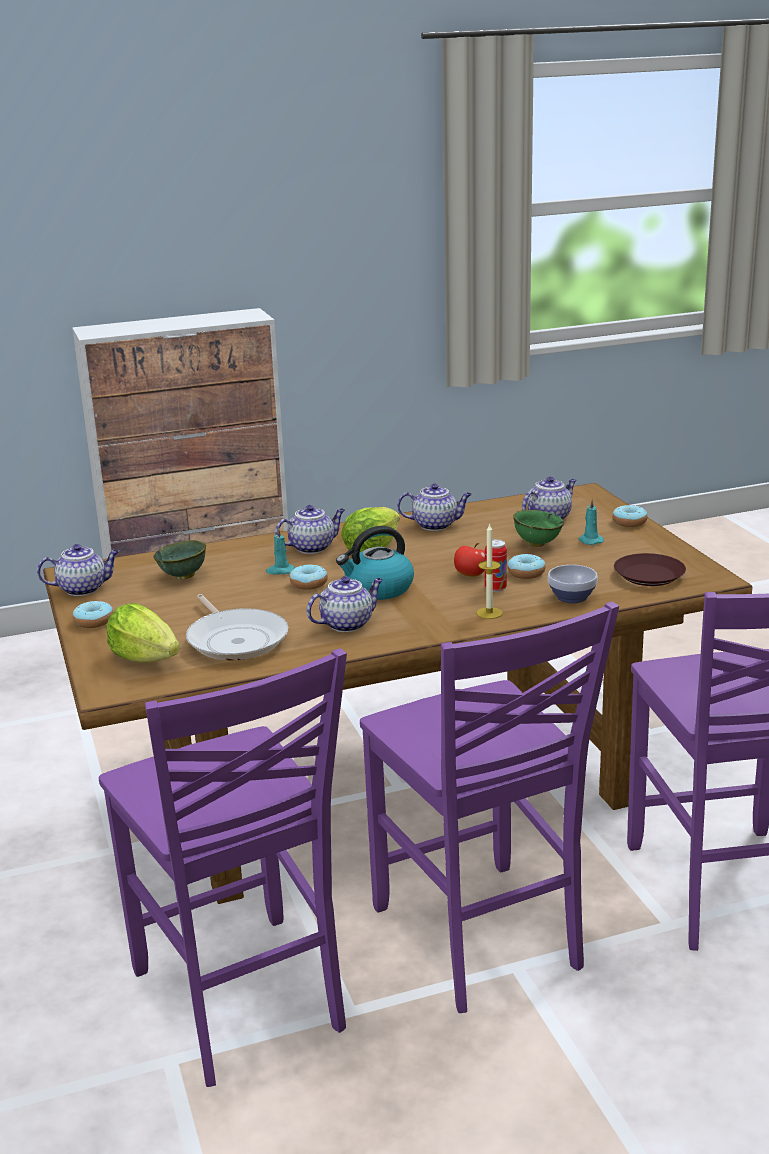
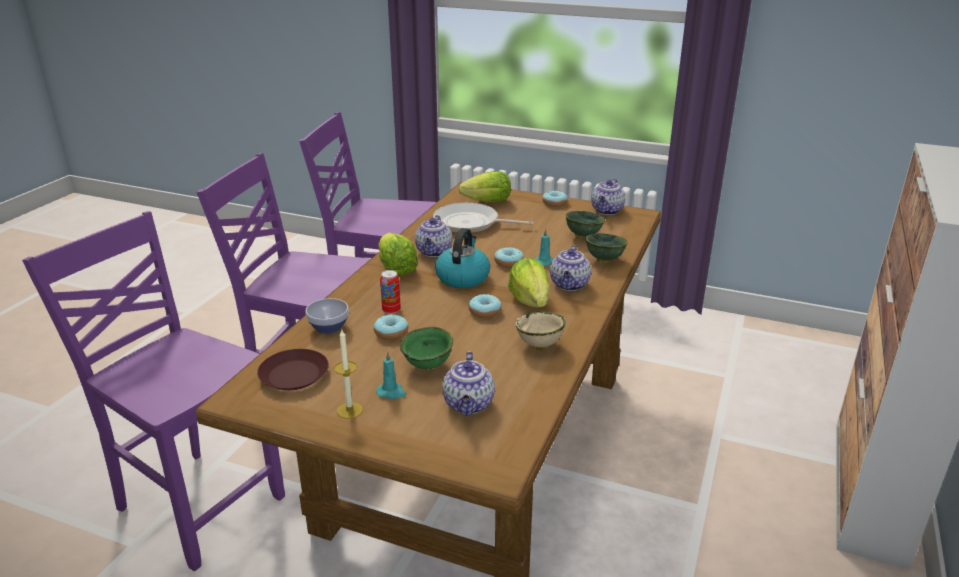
camera: 130 degrees right, 5 degrees up
(232, 552) = (603, 260): none -> green bowl
(419, 623) = (396, 269): none -> lettuce
(436, 525) = (539, 346): teapot -> beige bowl
(470, 575) = (426, 313): apple -> none
(489, 613) = (366, 292): candle -> candle (349, 410)
(629, 522) = (388, 439): donut -> donut (485, 311)

